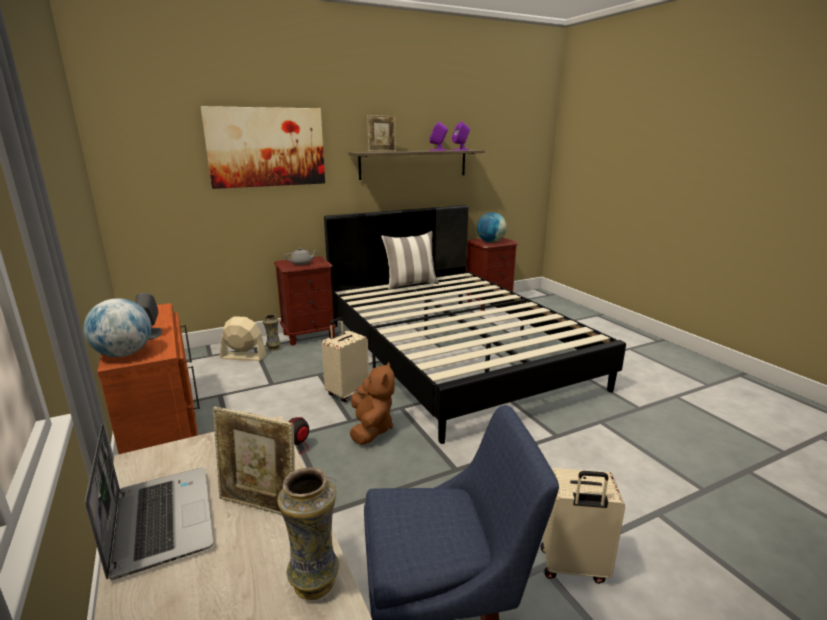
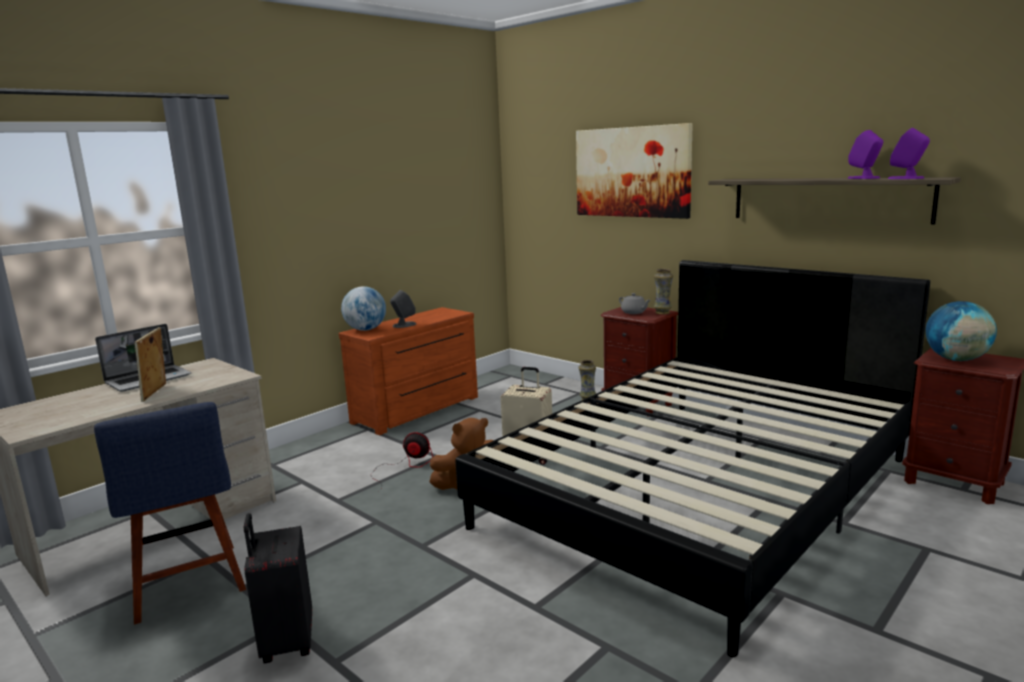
camera: 70 degrees right, 5 degrees down
(243, 356) = (556, 395): beige fan -> none
(315, 581) = (87, 416): vase -> vase (663, 312)
(382, 151) = (759, 179): picture frame -> none
(410, 284) = (767, 384): pillow -> none
(573, 567) = (286, 642): beige suitcase -> black suitcase

